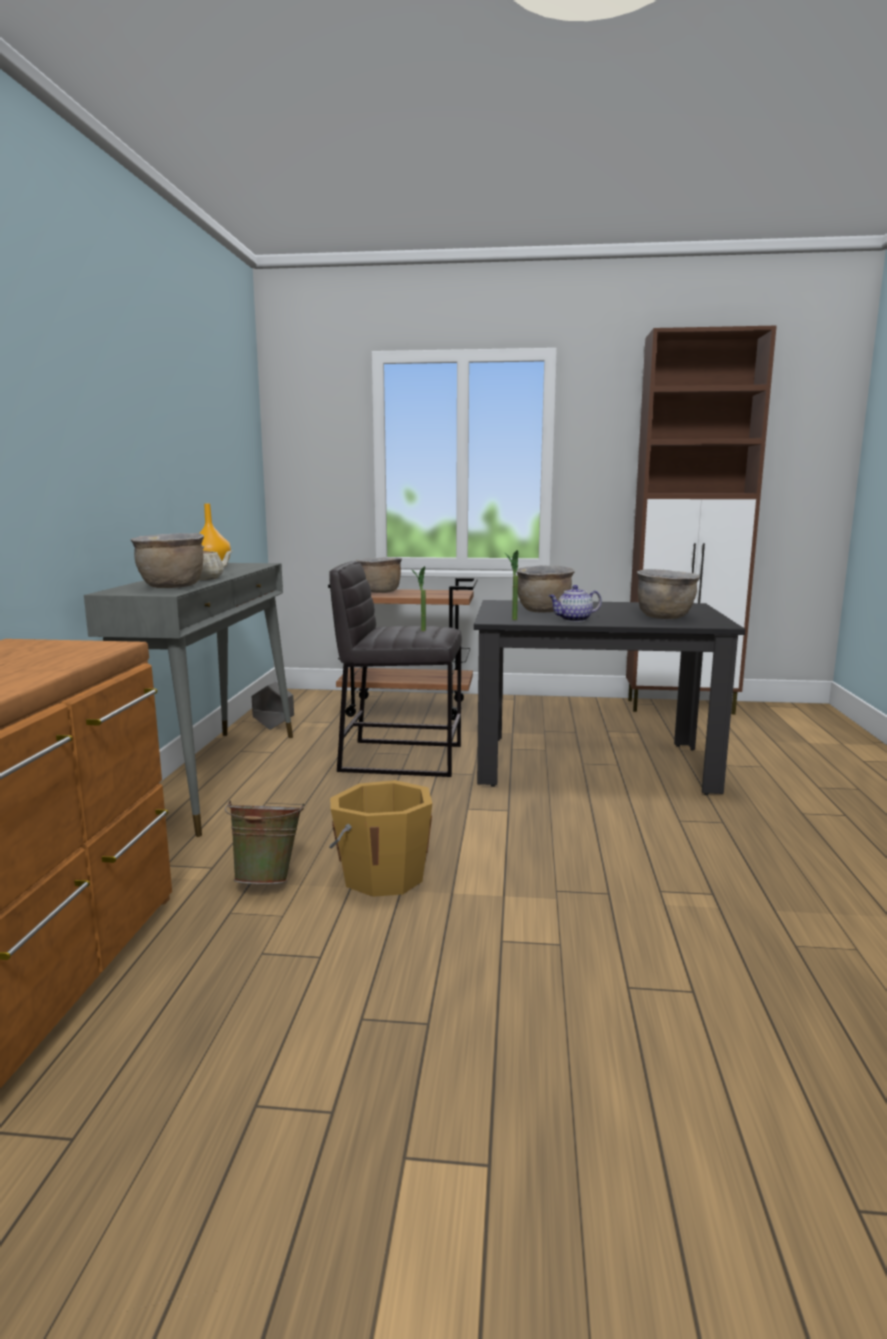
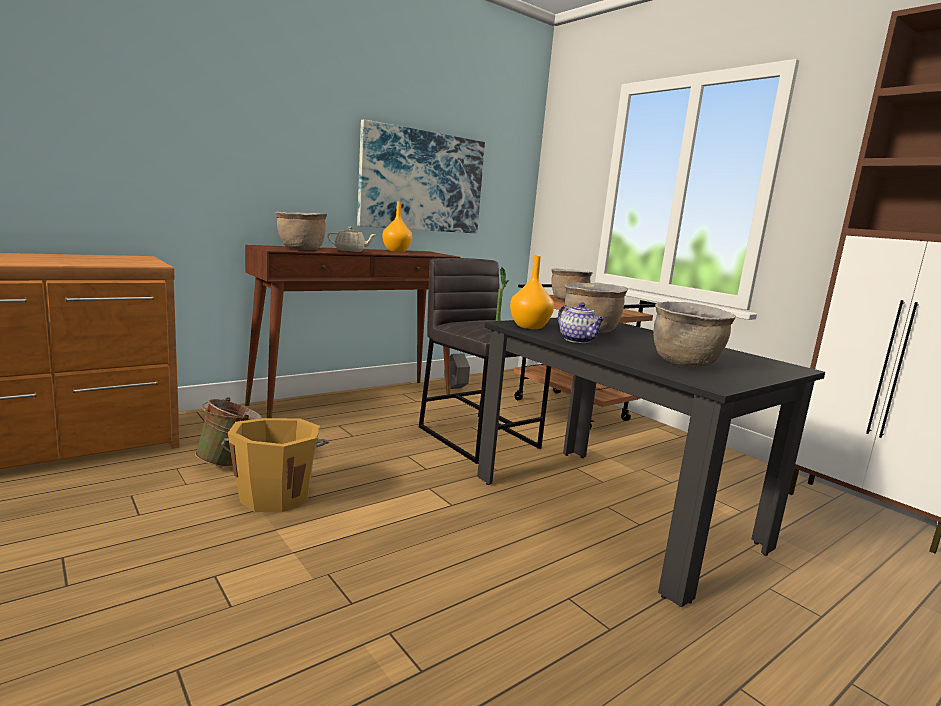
camera: 45 degrees right, 0 degrees up
(196, 473) = (422, 181): none -> picture
(214, 776) = (355, 400): grey console table -> brown console table
(511, 619) = (530, 327): potted plant -> orange vase
(573, 619) = (578, 340): teapot -> teapot turned 150 degrees counterclockwise

